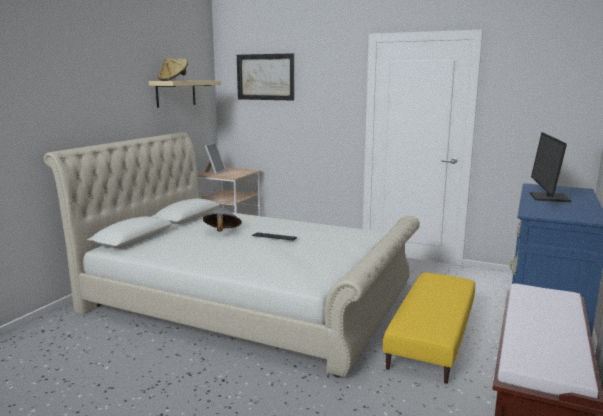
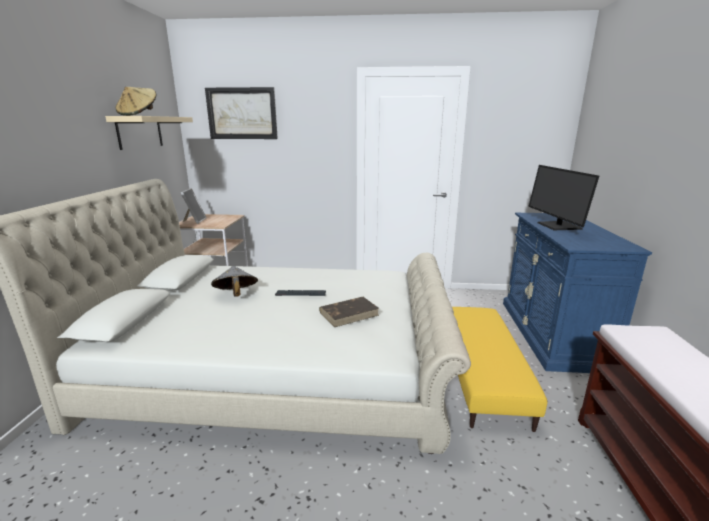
camera: 20 degrees left, 5 degrees up
(302, 254) = (349, 313): none -> brown book

